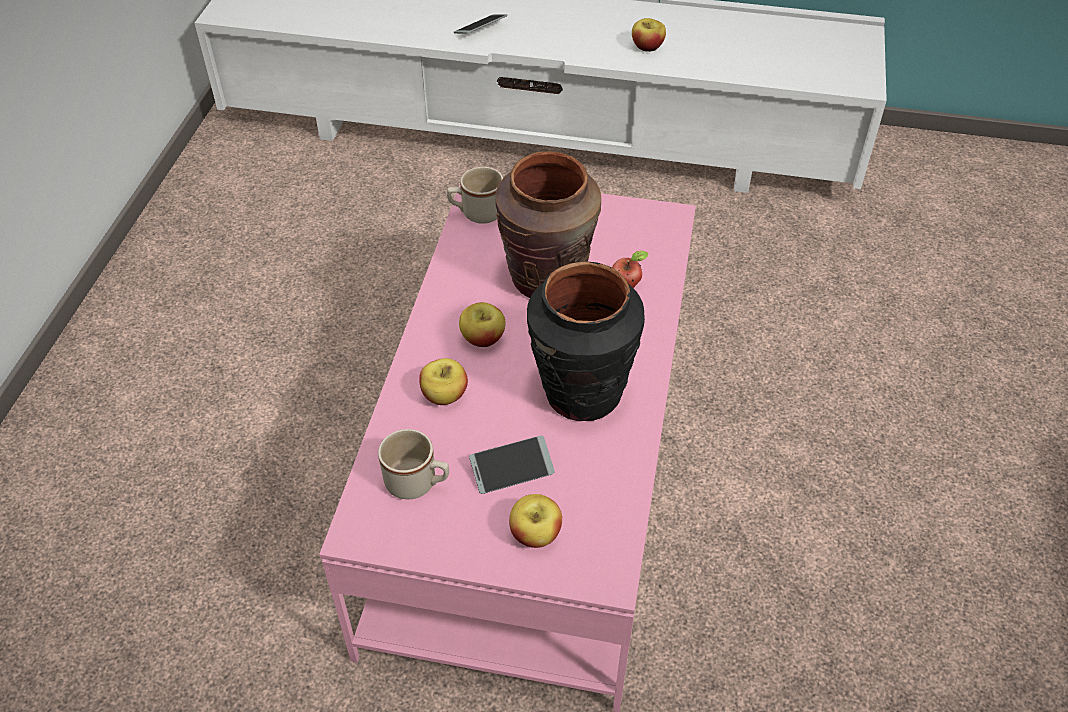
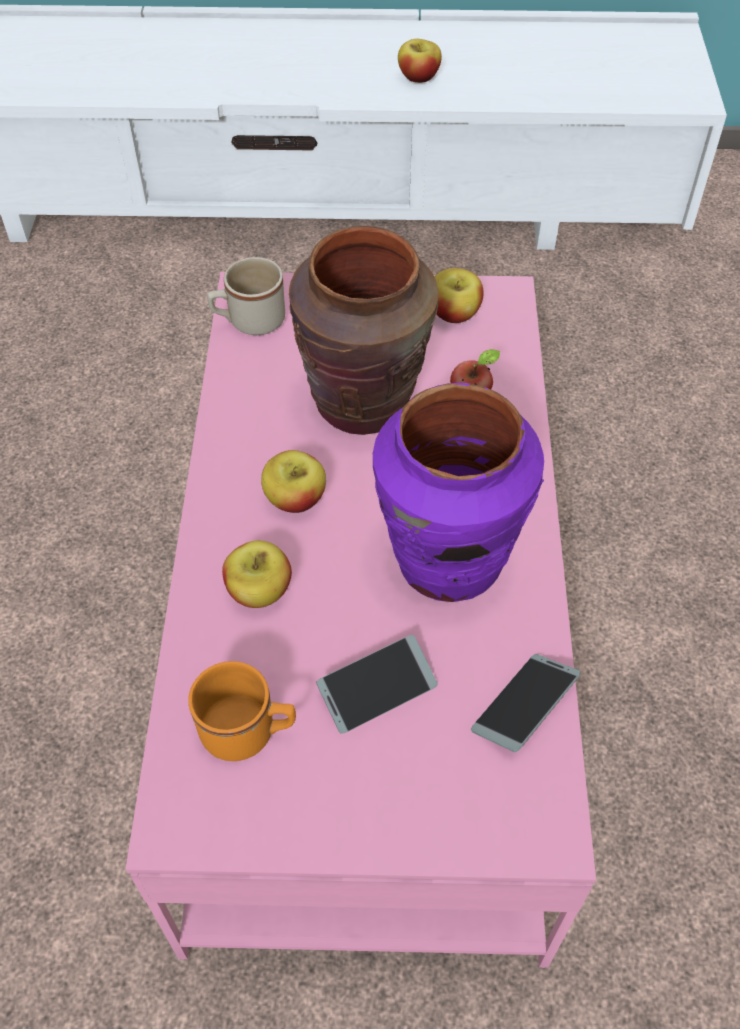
camera: 10 degrees left, 5 degrees up
(418, 483) = (248, 732): beige mug -> orange mug
(480, 29) = (201, 75): phone -> phone (524, 707)
(535, 534) = (432, 784): apple -> apple (454, 313)
(582, 394) = (447, 561): black vase -> purple vase

